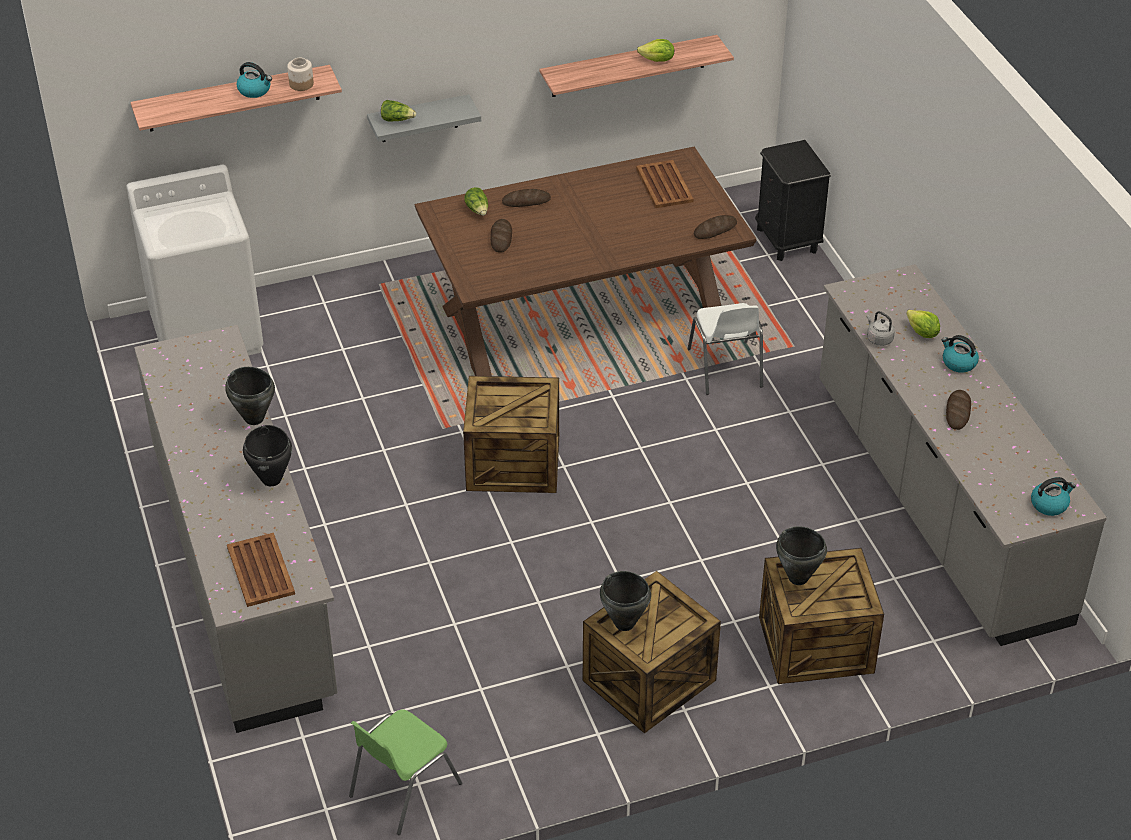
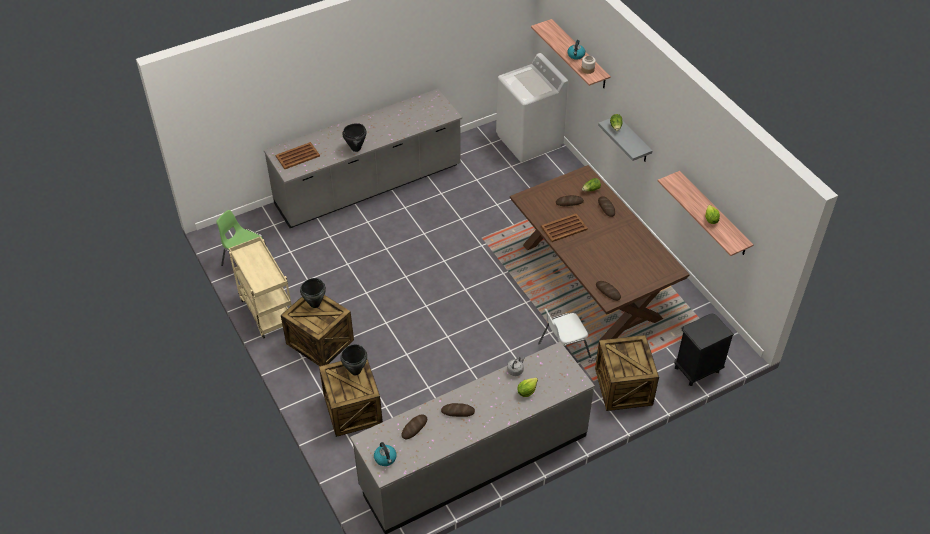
camera: 80 degrees right, 5 degrees up
(254, 418) = (396, 135): black cooking pot -> none
(513, 462) = (463, 269): crate -> crate (624, 387)
(551, 761) = (266, 311): none -> beige cart
(664, 184) = (644, 264): brown tray -> brown tray (564, 228)
(958, 363) = (503, 410): kettle -> none
(988, 465) = (414, 428): none -> bread

